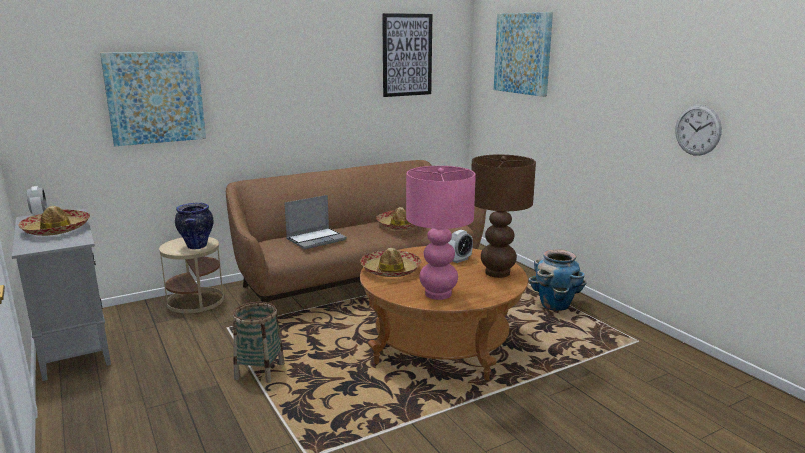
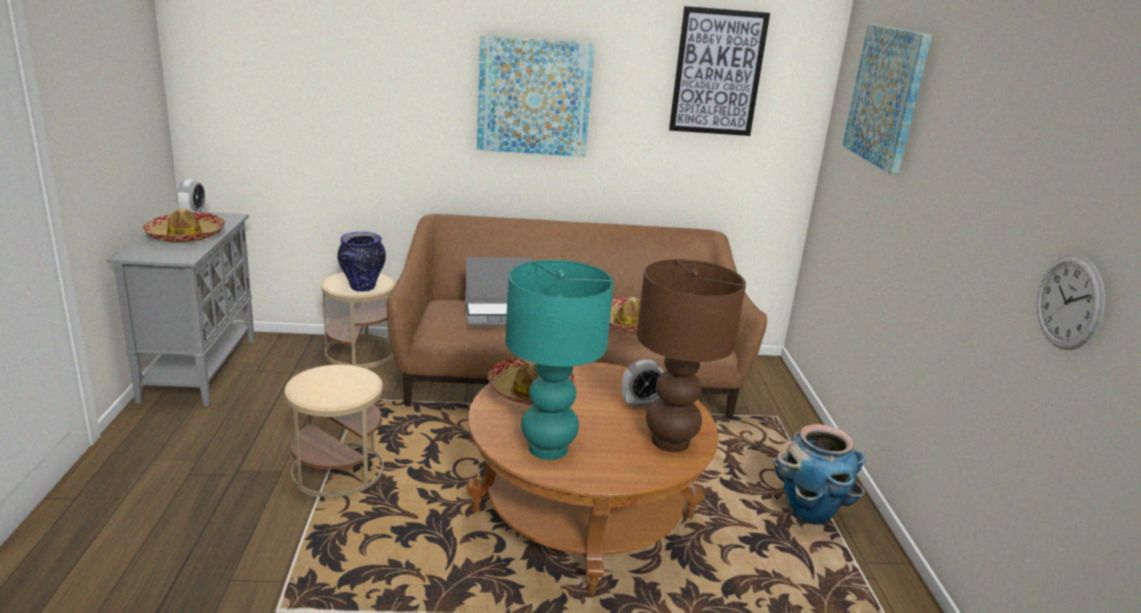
camera: 25 degrees right, 5 degrees up
(155, 97) = (347, 91): picture -> picture (534, 96)
(259, 371) = (338, 470): basket -> beige side table
(438, 294) = (548, 448): pink table lamp -> turquoise table lamp

